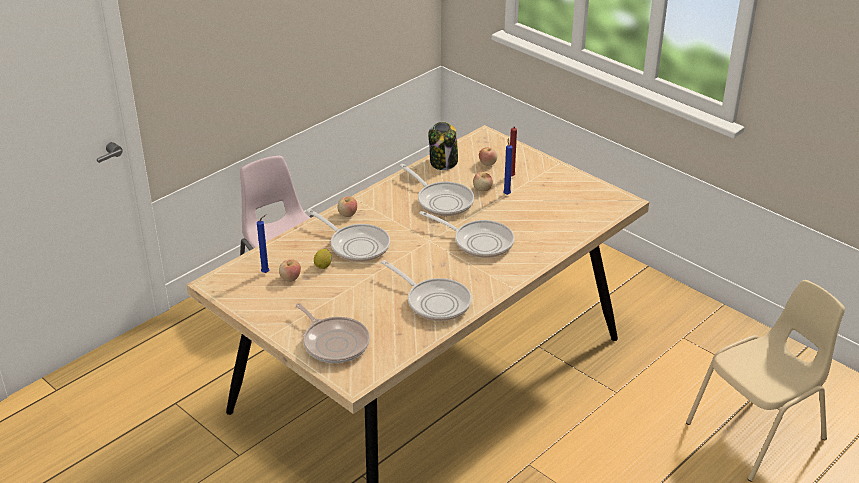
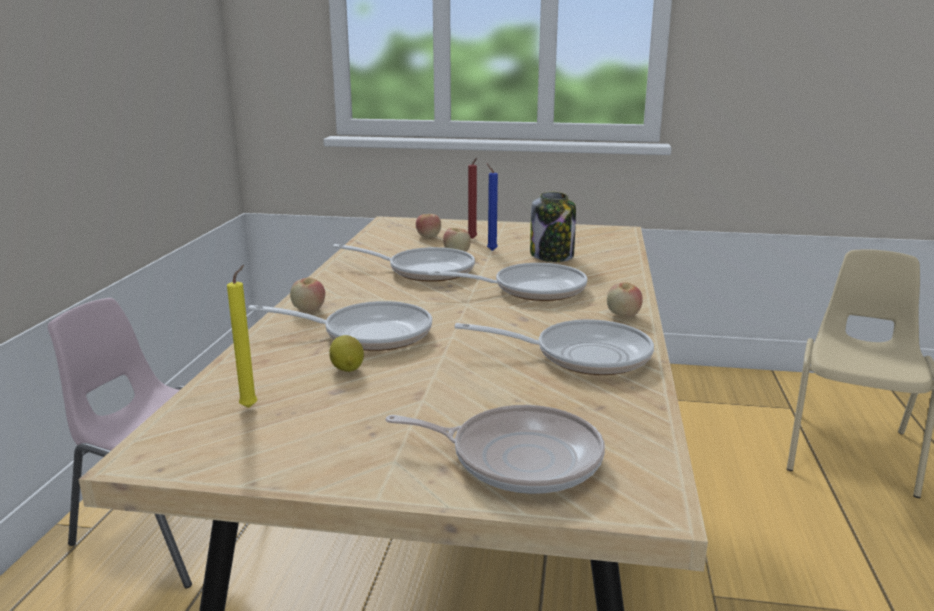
camera: 35 degrees left, 15 degrees down
(266, 272) = (251, 406): blue candle -> yellow candle
(290, 278) = (308, 400): apple -> apple (623, 315)
(443, 162) = (374, 245): jar -> jar (552, 256)

